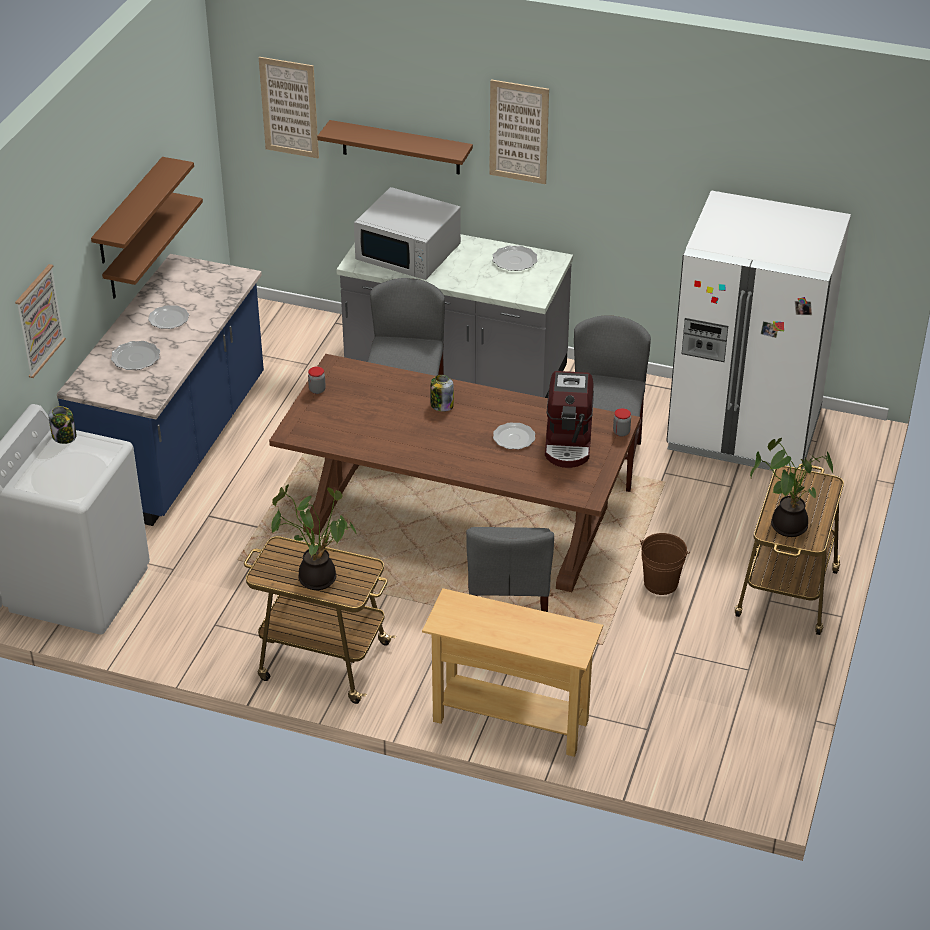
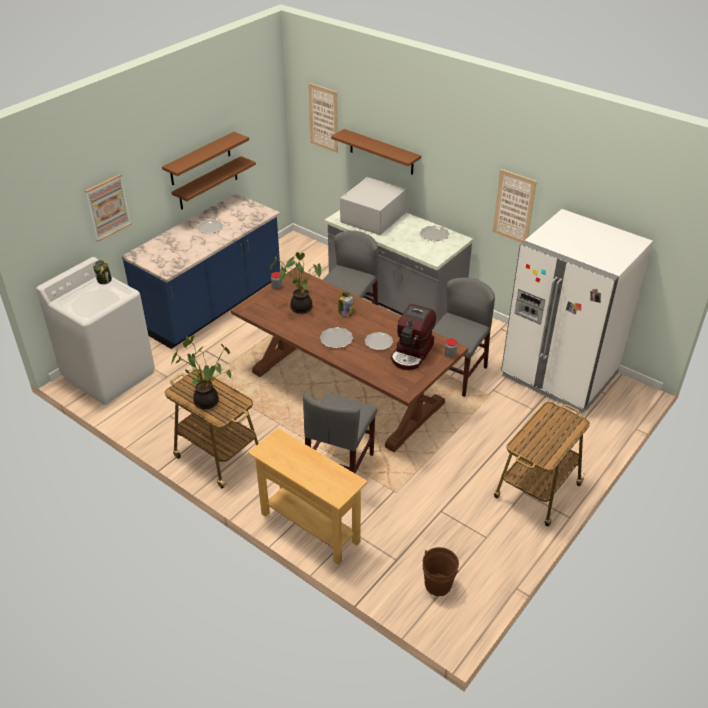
camera: 20 degrees right, 0 degrees up
(136, 358) = (177, 245): plate -> plate (336, 339)
(409, 253) = (372, 218): white microwave -> white microwave turned 75 degrees clockwise
(519, 132) = (448, 151): picture -> picture (514, 207)
(661, 583) = (455, 461): brown bucket -> brown bucket (438, 584)
(786, 525) = (533, 444): potted plant -> potted plant (300, 306)

